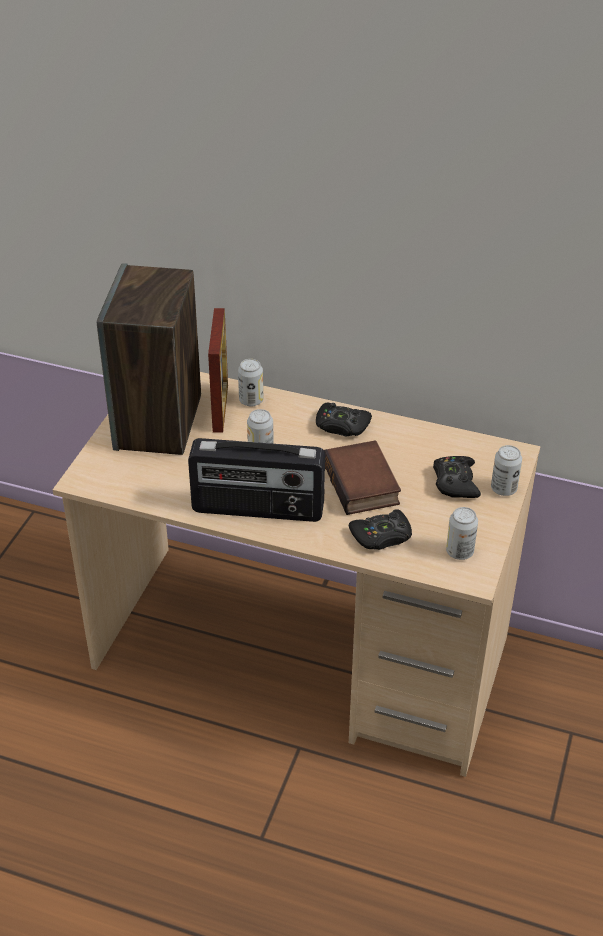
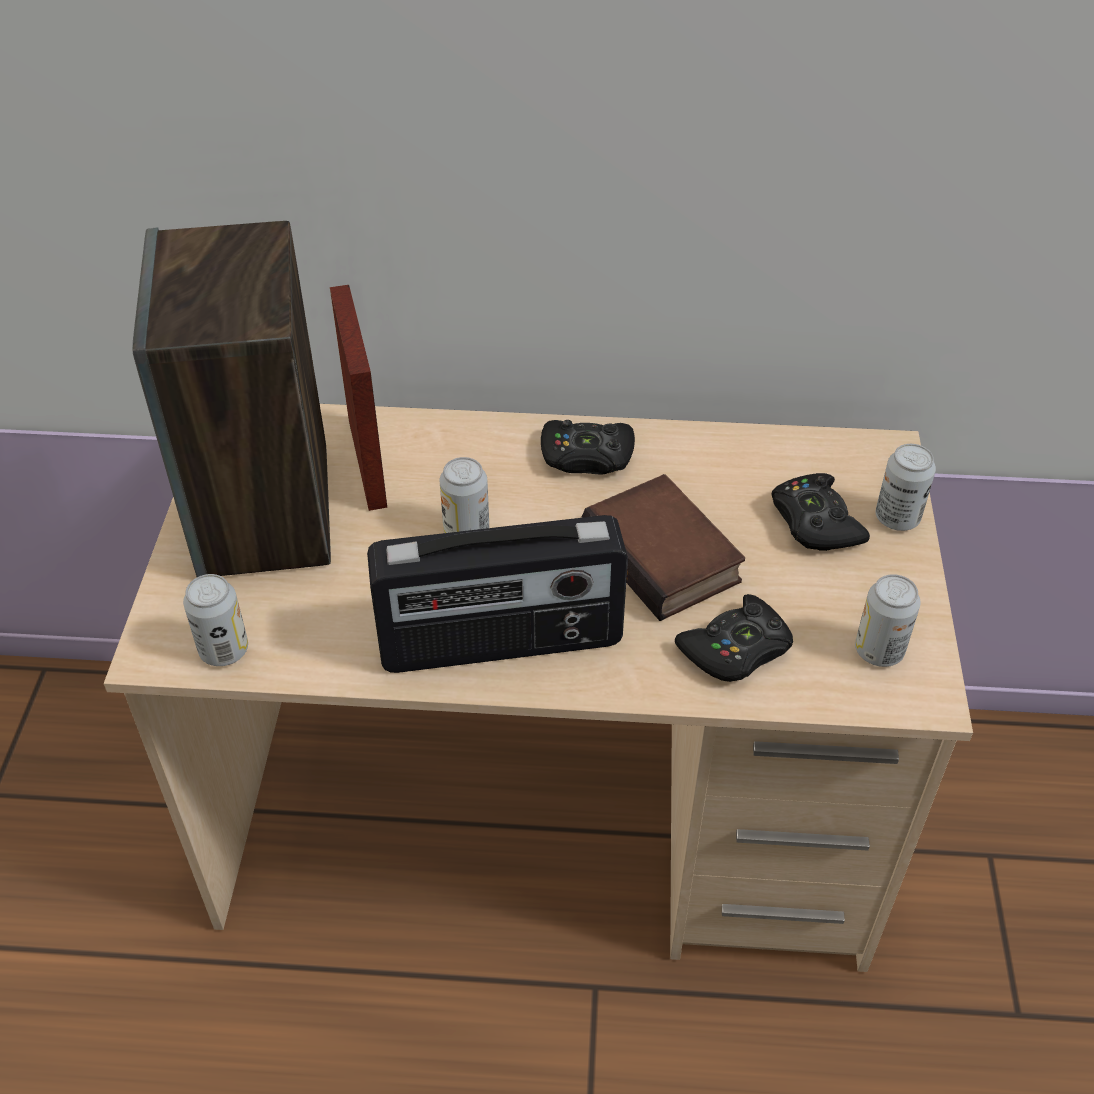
camera: 15 degrees left, 5 degrees up
(251, 400) = (416, 439): can -> can (224, 650)

